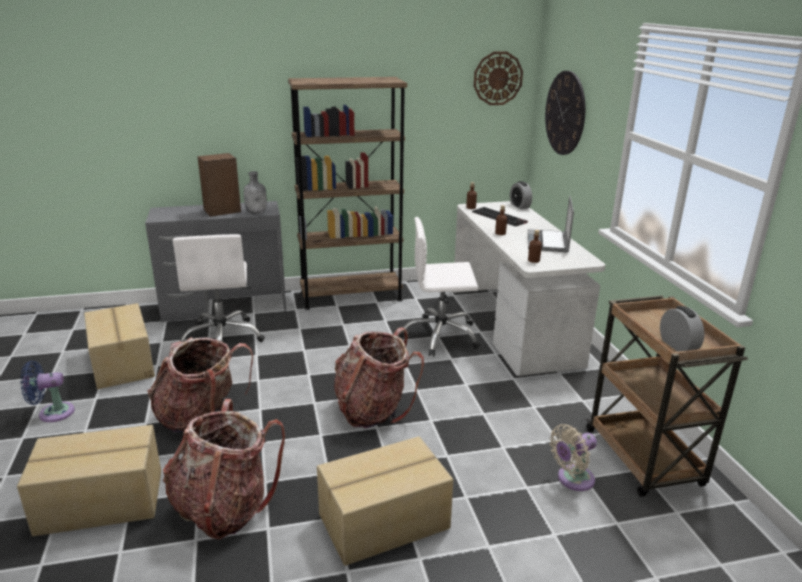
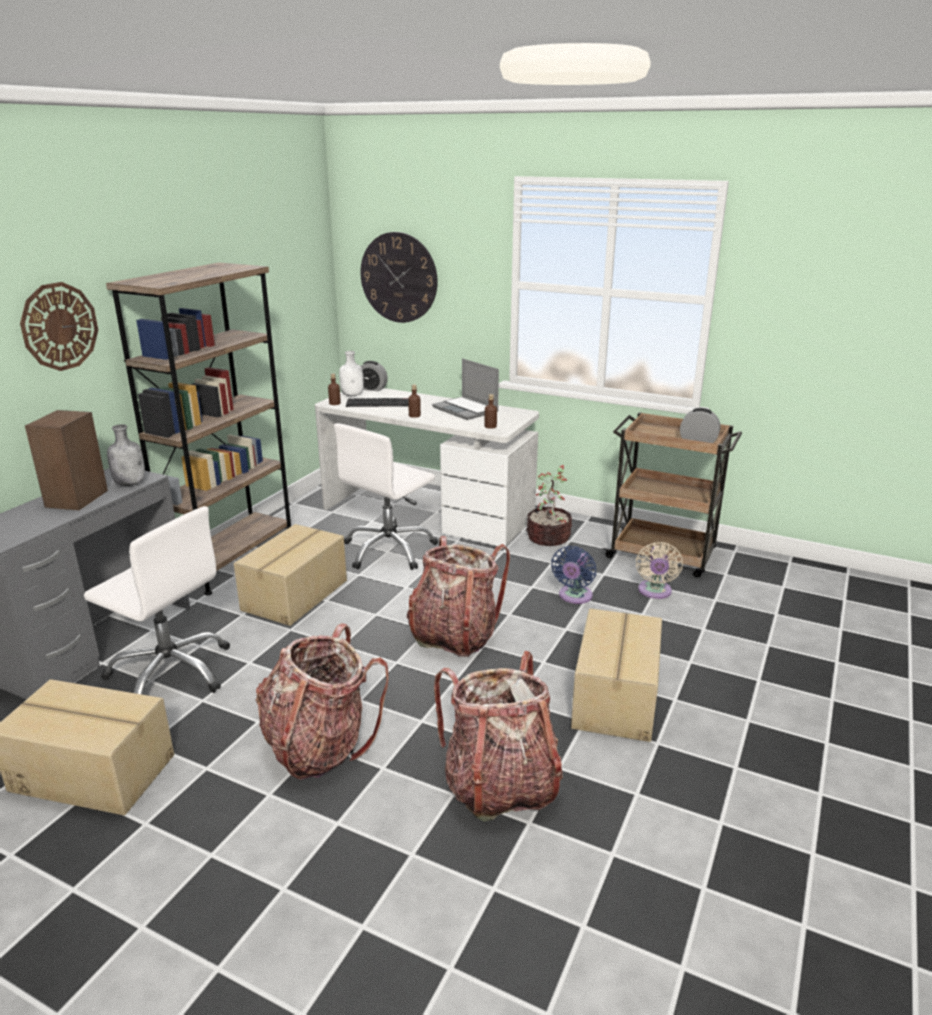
camera: 50 degrees left, 0 degrees up
(52, 413) = (120, 878): blue fan -> blue fan (574, 597)
(101, 503) = (388, 881): cardboard box -> cardboard box (296, 595)
(496, 206) = (353, 395): none -> white bottle
(497, 78) = (303, 250): wall clock -> wall clock (59, 326)
(568, 389) = (549, 538): none -> potted plant

